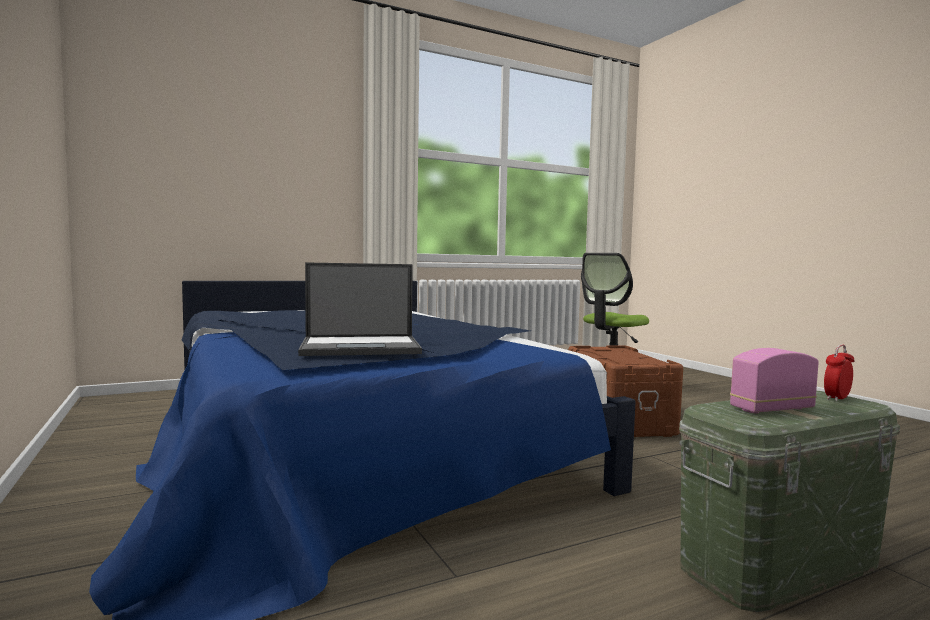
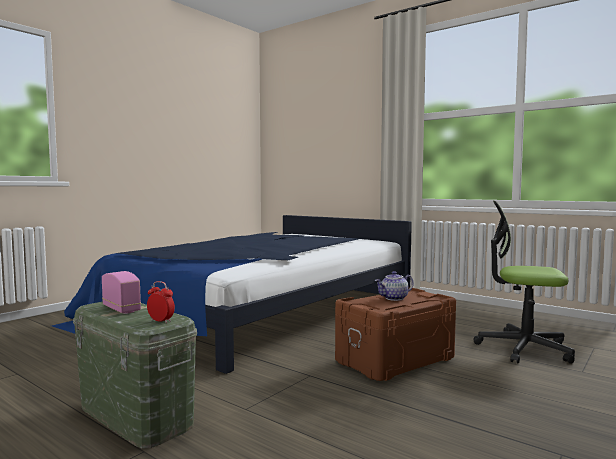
camera: 65 degrees right, 0 degrees up
(362, 347) = (167, 251): laptop -> none
(610, 355) = (394, 298): none -> teapot

